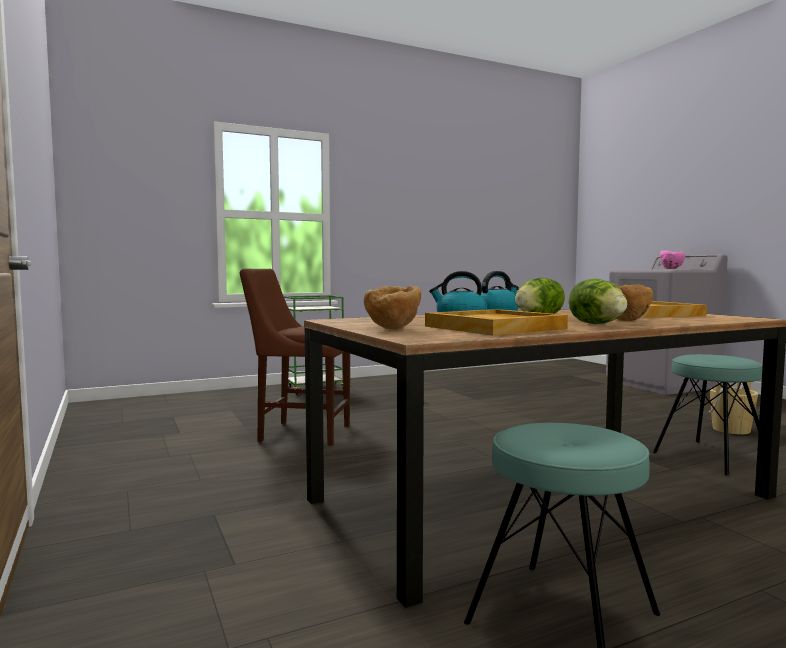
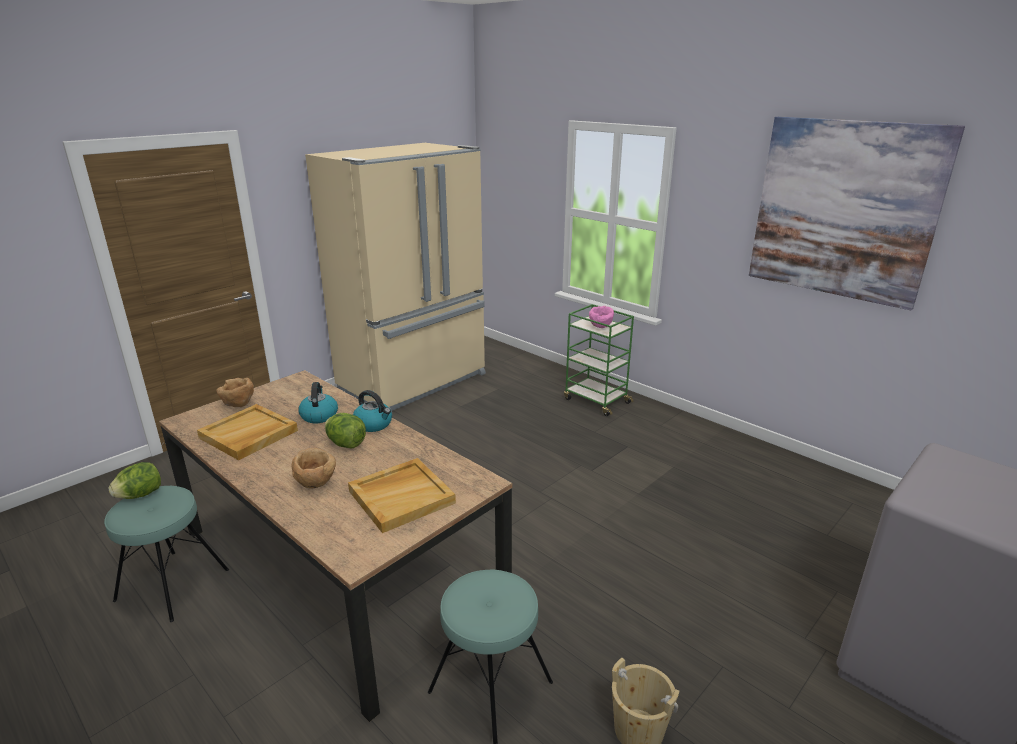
camera: 70 degrees right, 20 degrees up
(136, 437) = (415, 382): none -> beige fridge
(300, 432) = (454, 432): brown chair -> none
(449, 190) = (843, 210): none -> picture
(596, 324) = (277, 471): lettuce -> lettuce (140, 495)
(672, 269) = (960, 503): pink bowl -> pink bowl (601, 327)

